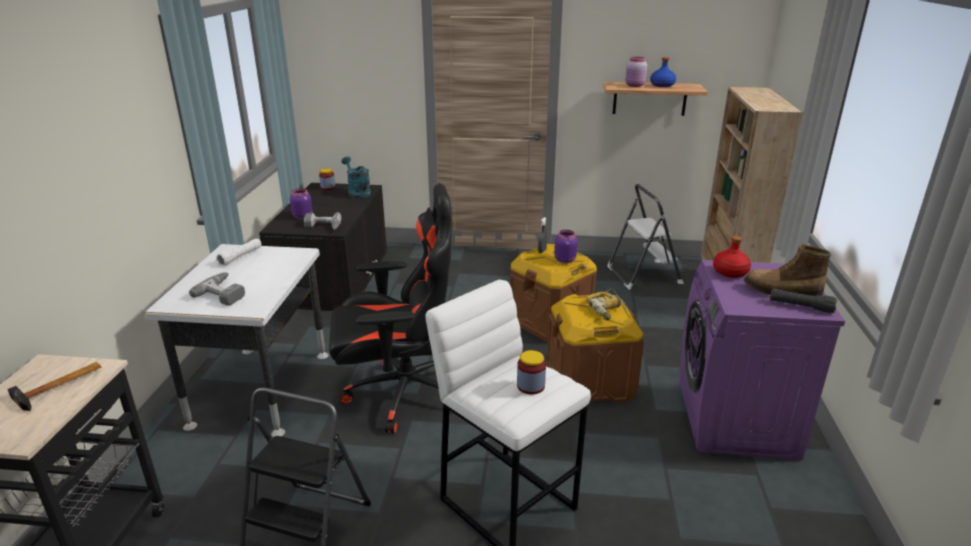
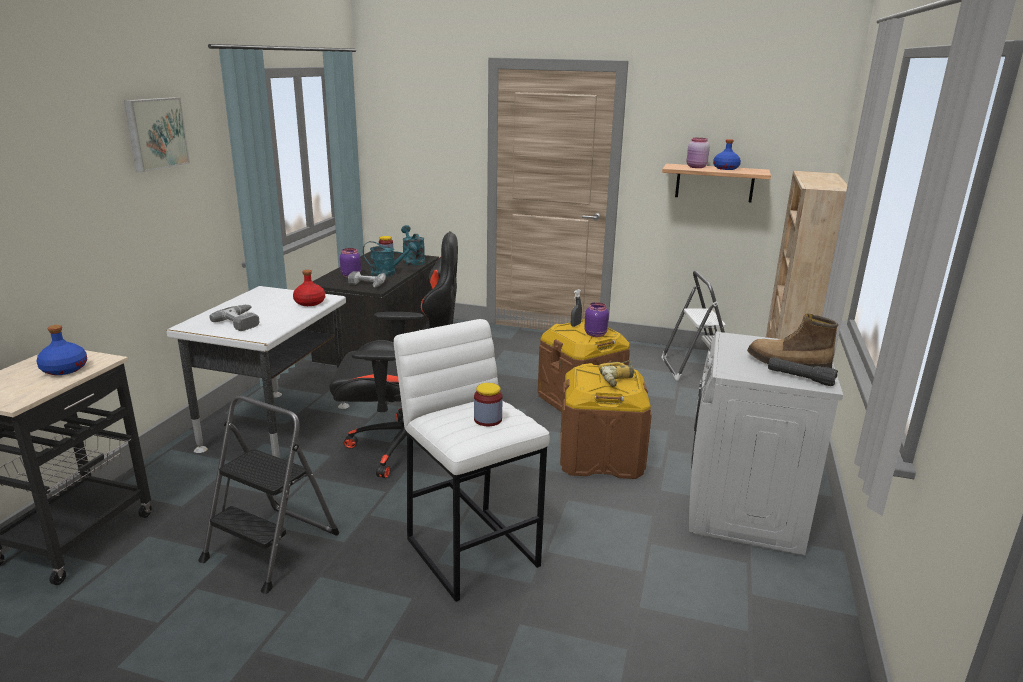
camera: 10 degrees right, 5 degrees down
(61, 386) = (64, 369): hammer -> blue bottle
(103, 99) = (155, 133): none -> picture
(241, 257) = (271, 296): white flashlight -> none
(339, 210) = (388, 273): none -> turquoise watering can
(730, 272) = (740, 344): red bottle -> red bottle (309, 303)
(735, 421) = (744, 511): purple washing machine -> white washing machine

